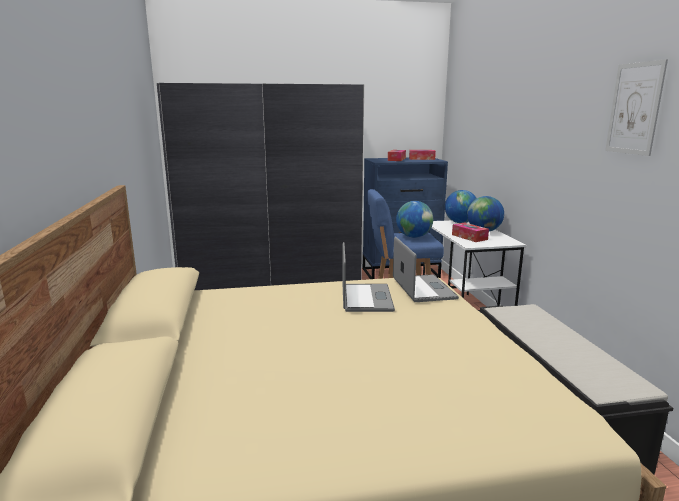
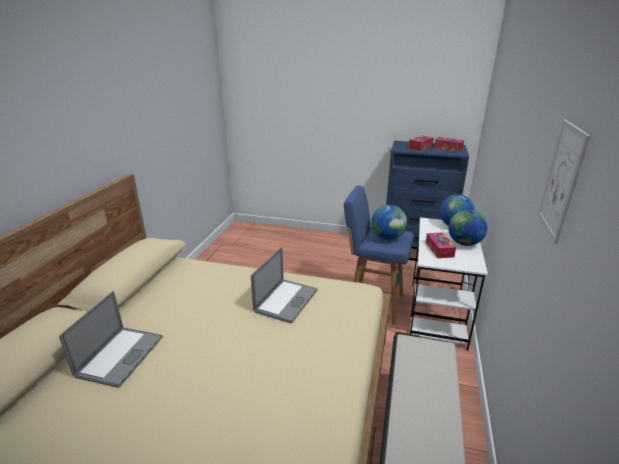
camera: 25 degrees right, 10 degrees up
(272, 283) = (298, 240): grey wardrobe -> none
(423, 288) = (343, 302): laptop -> laptop (120, 356)

